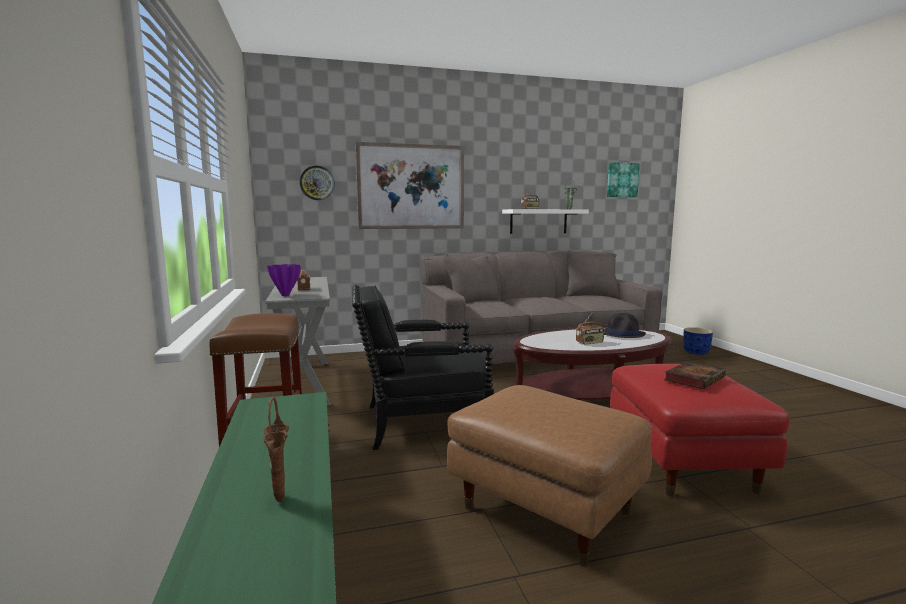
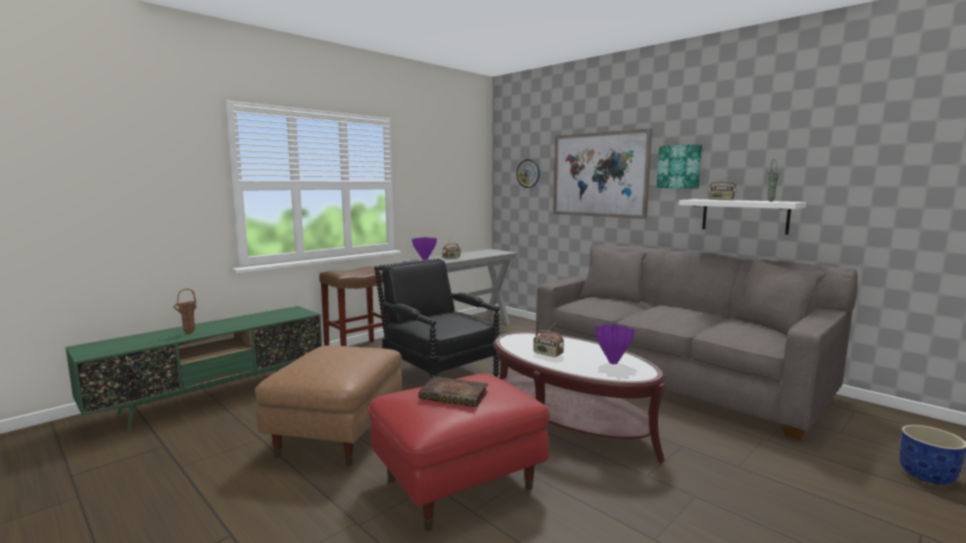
camera: 60 degrees right, 0 degrees up
(622, 180) = (912, 154): picture -> picture (679, 166)
(623, 334) = (613, 362): black hat -> purple vase

